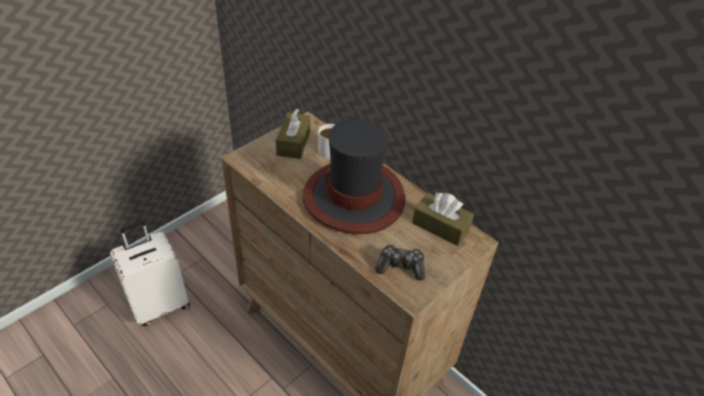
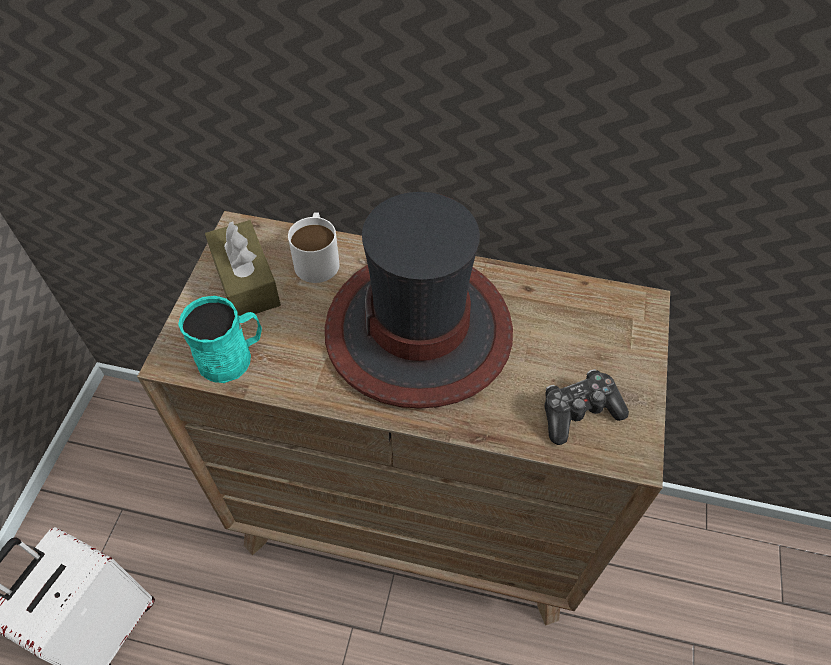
camera: 30 degrees left, 10 degrees up
(264, 168) = (232, 357): none -> turquoise mug
(440, 226) = (578, 309): brown tissue box -> none

